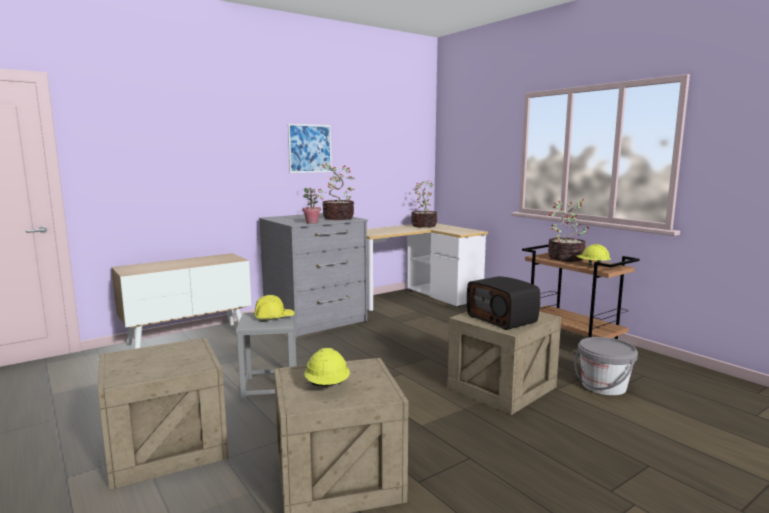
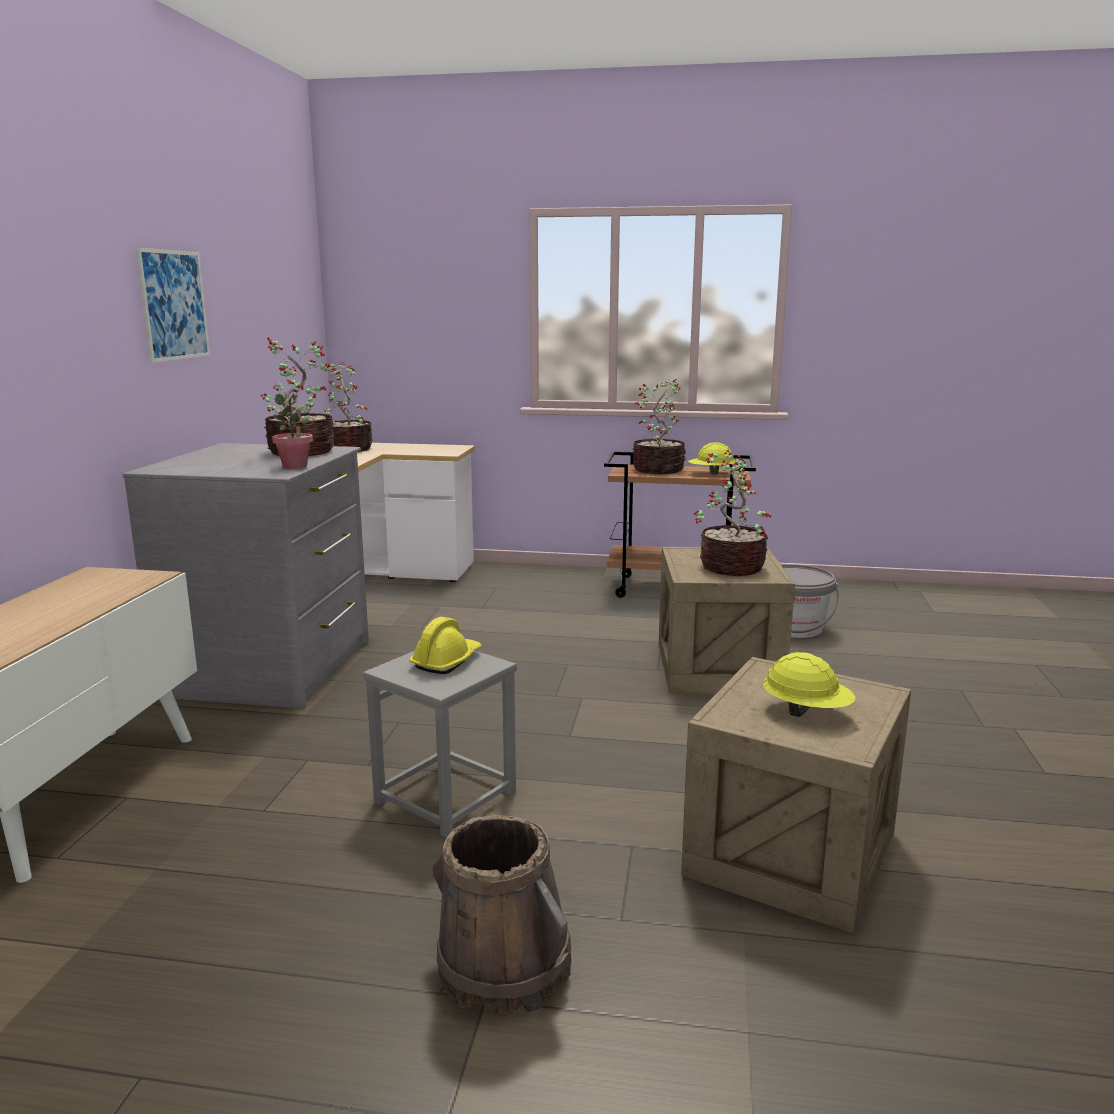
camera: 45 degrees left, 5 degrees up
(165, 448) = (503, 967): crate -> brown bucket
(502, 319) = (730, 567): radio -> potted plant

